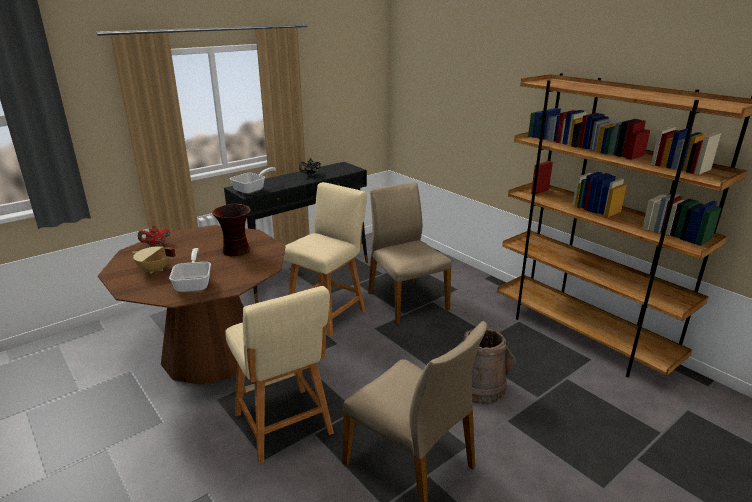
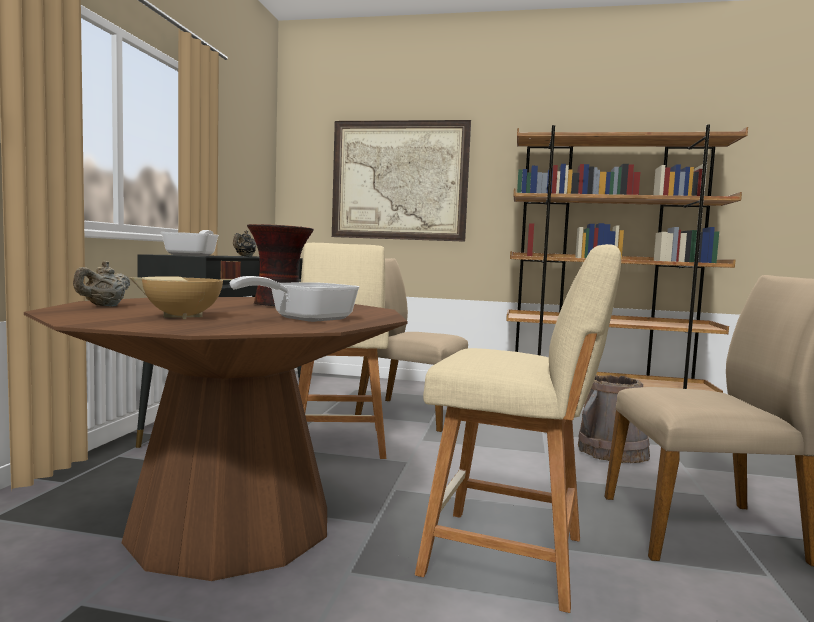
camera: 40 degrees left, 20 degrees down
(156, 245) = (104, 306): red teapot -> beige teapot
(194, 283) = (304, 319): frying pan -> frying pan turned 90 degrees counterclockwise
(464, 98) = (399, 180): none -> picture

